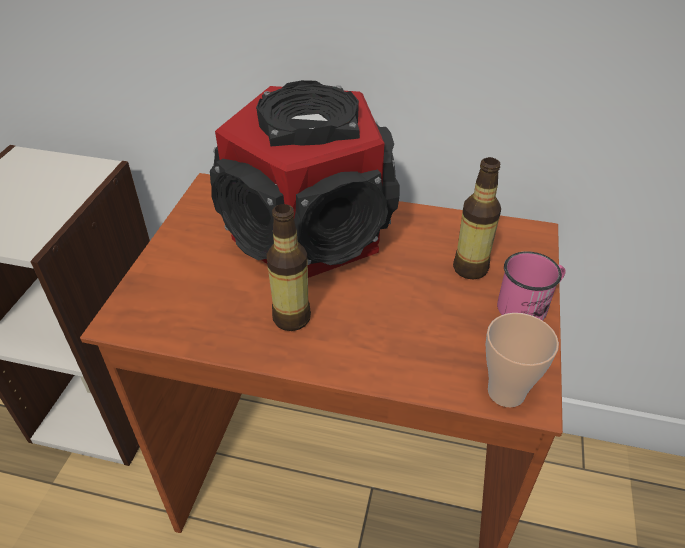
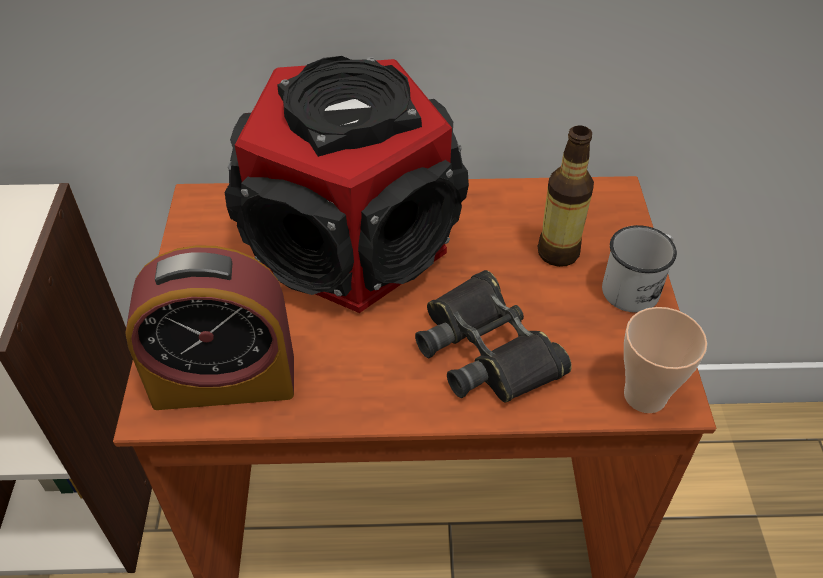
camera: 15 degrees left, 5 degrees up
(176, 311) = (224, 380): none -> alarm clock
(291, 318) = (372, 359): bottle -> none
(384, 329) = (486, 349): none -> black binoculars
(528, 306) = (636, 286): pink mug -> white mug

